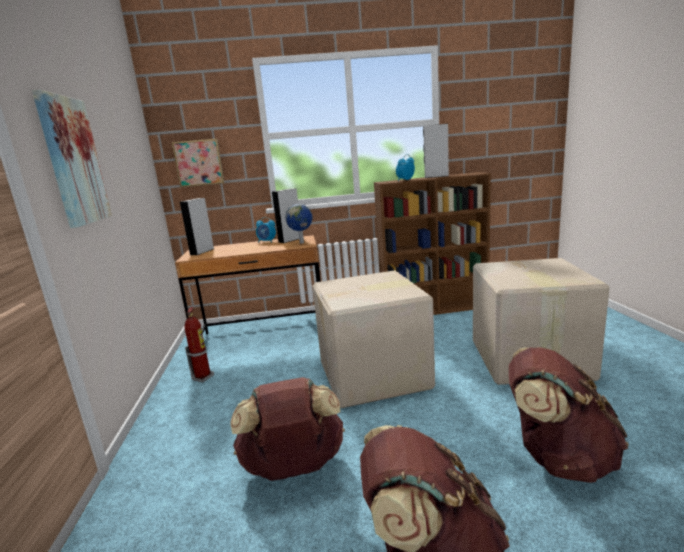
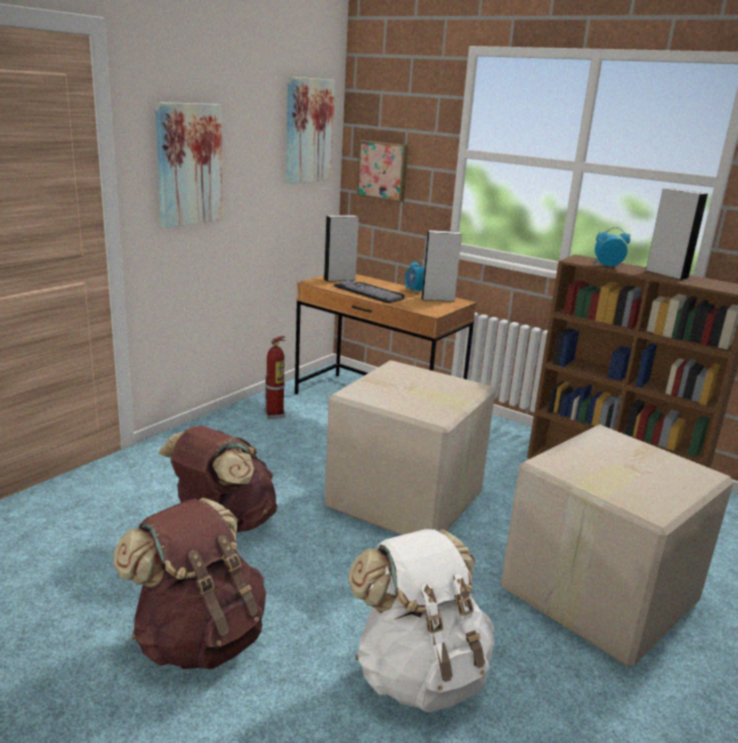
camera: 40 degrees right, 5 degrees up
(134, 136) = (308, 131): none -> picture
(242, 249) = (372, 292): none -> keyboard
(302, 242) = (437, 307): globe -> none
(557, 457) = (419, 673): brown backpack -> white backpack

